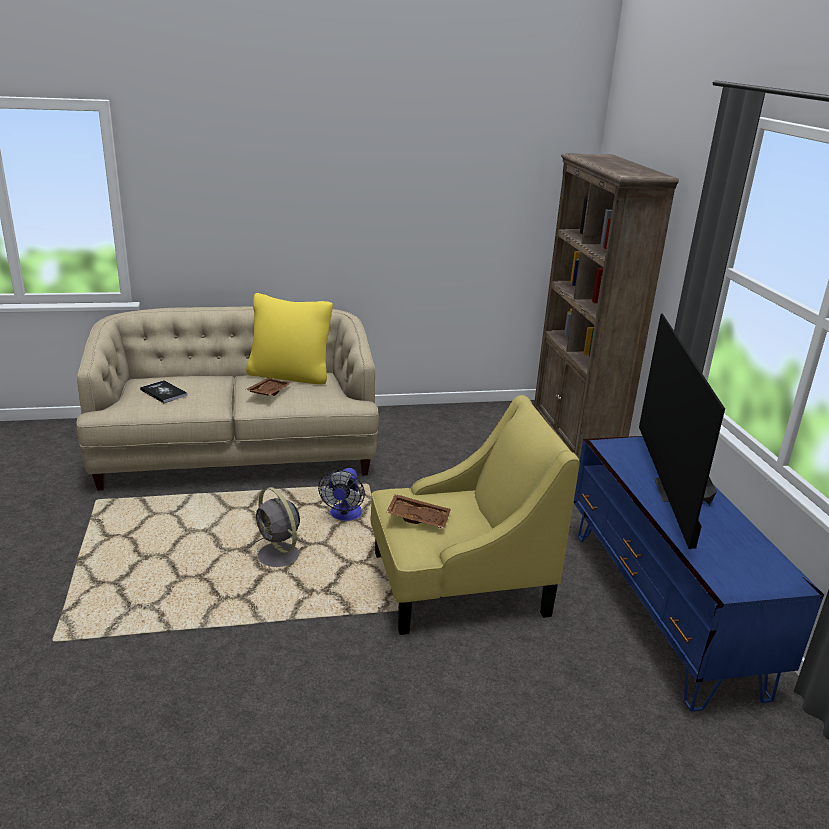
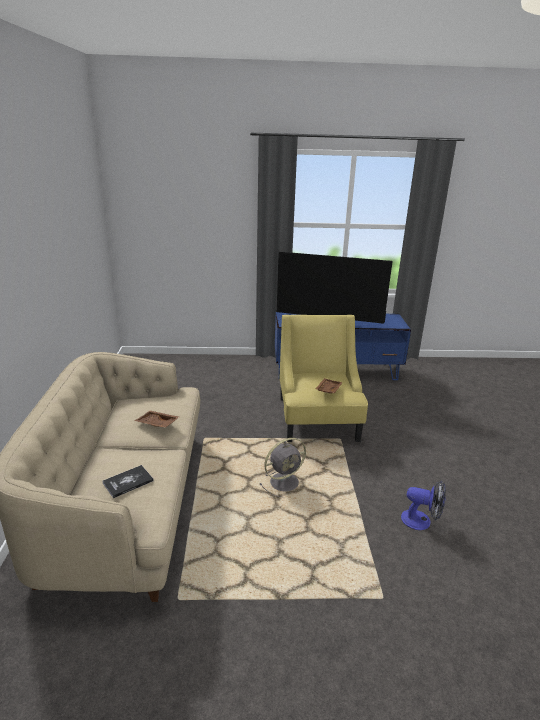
camera: 80 degrees left, 0 degrees up
(290, 375) = (123, 414): yellow pillow -> none
(344, 516) = (242, 451): fan -> fan (421, 521)
(574, 445) = (185, 362): brown bookcase -> none

